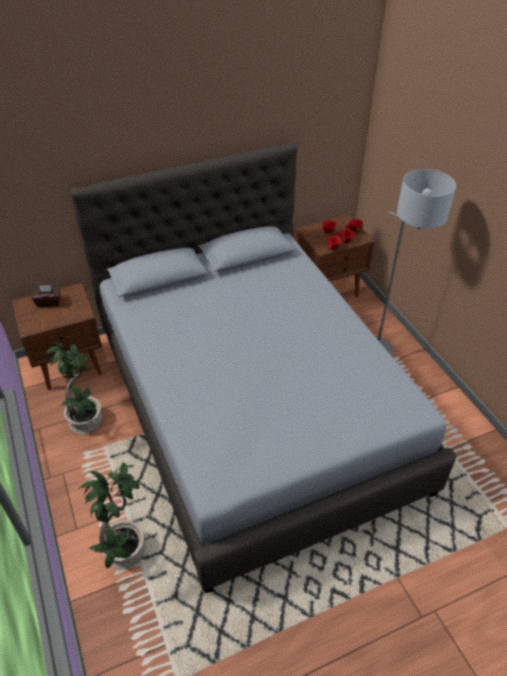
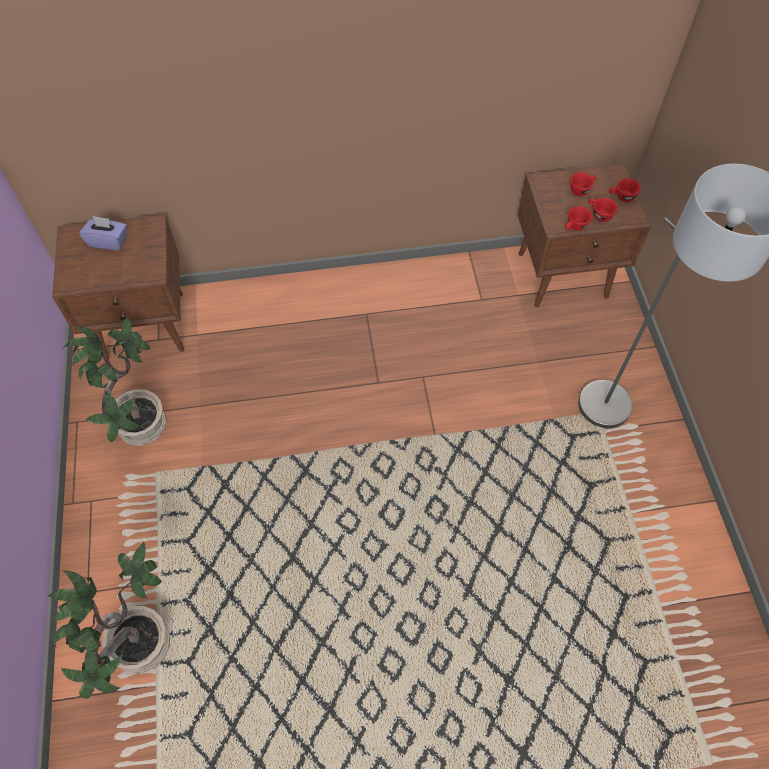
camera: 15 degrees right, 15 degrees up
(49, 302) = (108, 241): brown tissue box -> purple tissue box
(253, 406) = (384, 458): grey bed -> none

